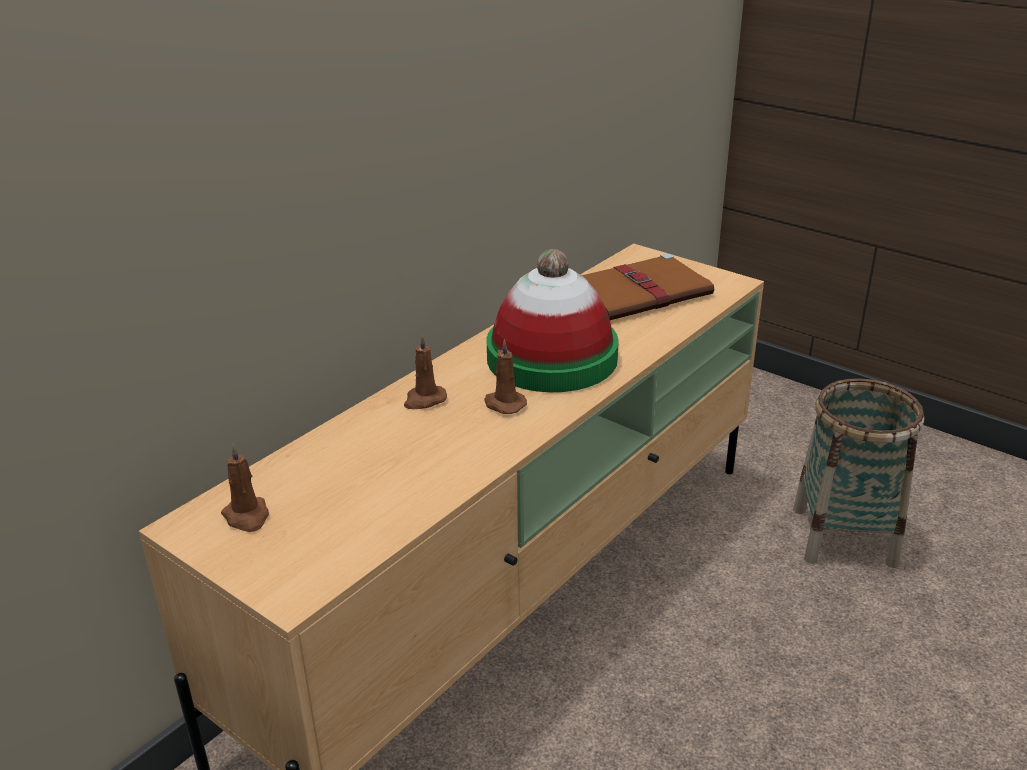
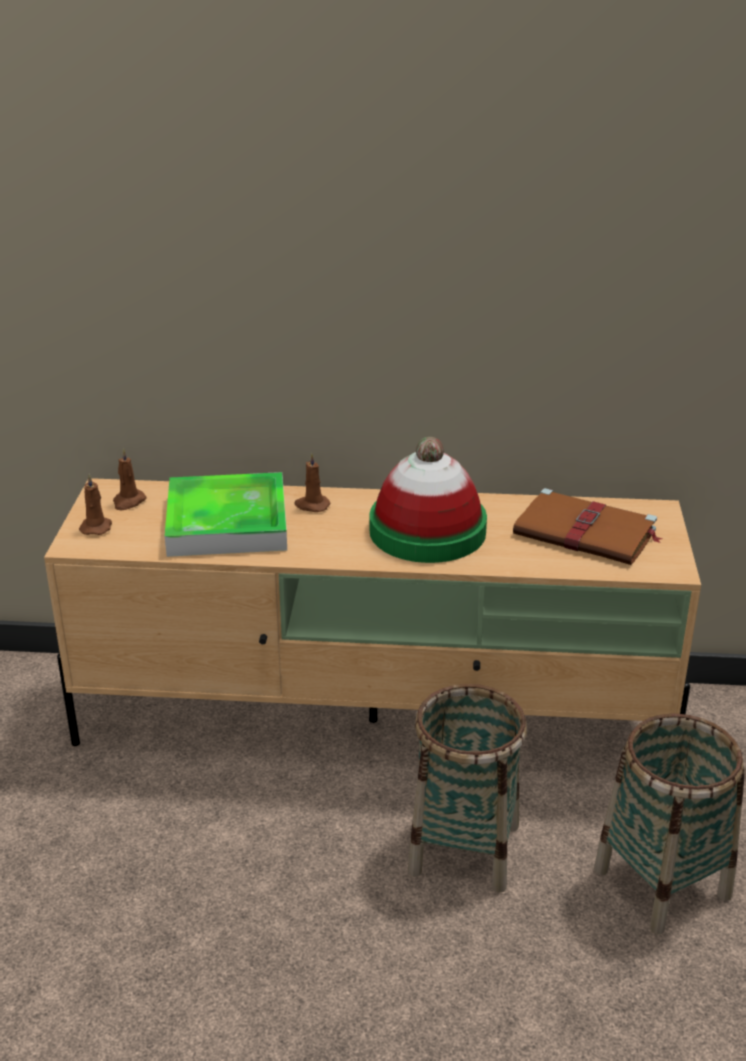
camera: 55 degrees right, 0 degrees up
(390, 462) = (227, 522): none -> tray
(503, 404) = (340, 535): brown candle -> brown candle (96, 527)
(733, 624) = (464, 849): none -> basket

